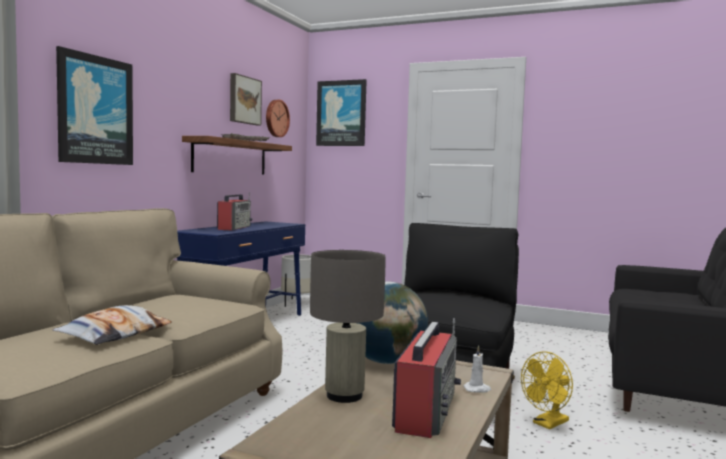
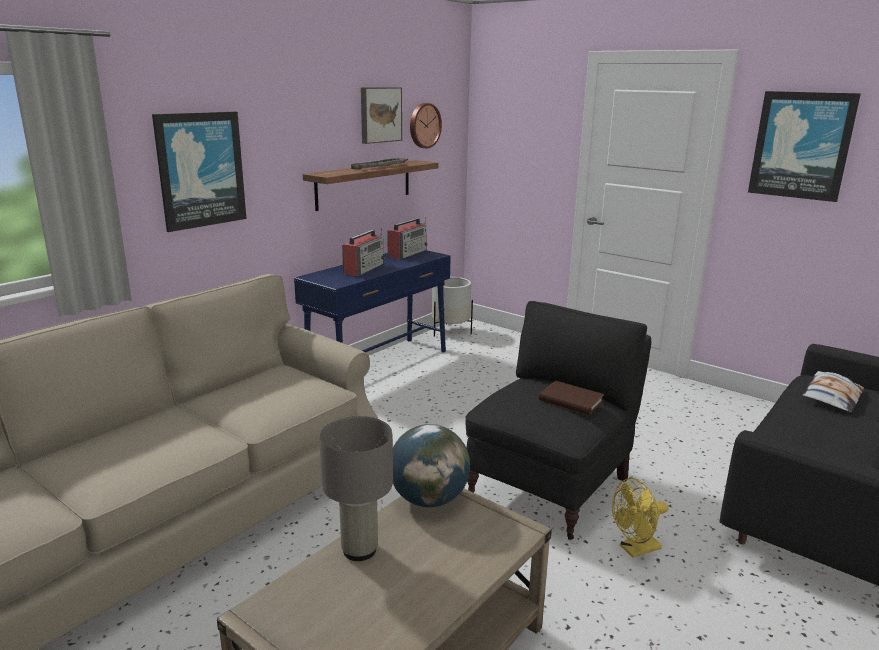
camera: 15 degrees right, 15 degrees up
(115, 334) = (199, 435): pillow -> pillow (831, 397)
(341, 113) = (506, 111): picture -> picture (801, 145)
(425, 411) = (420, 584): radio -> radio (408, 253)
(467, 297) = (571, 401): none -> brown book
(477, 389) = (491, 558): white candle -> none

